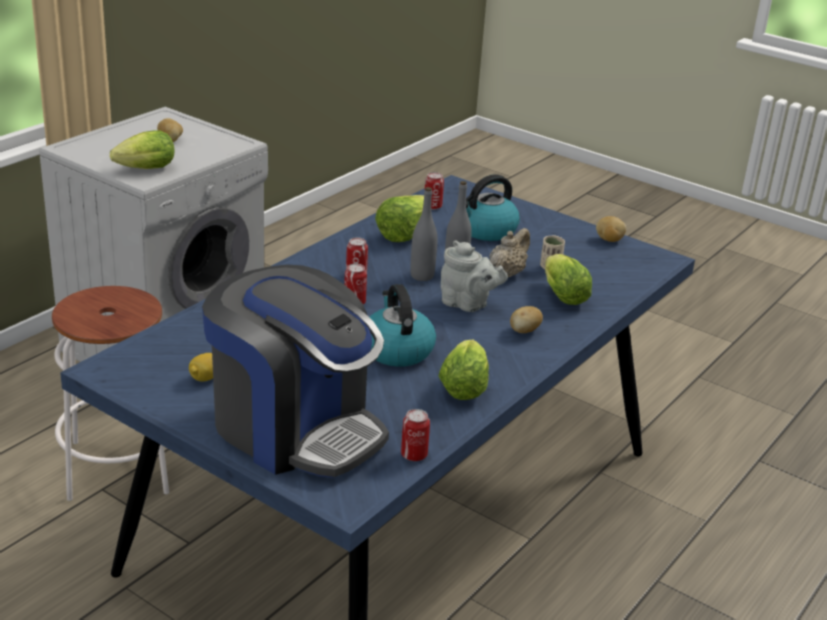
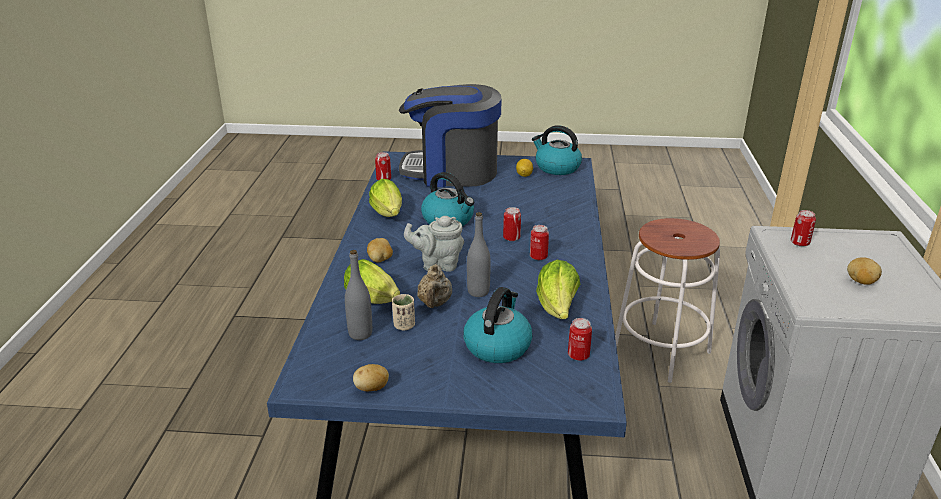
camera: 150 degrees right, 0 degrees up
(140, 373) = (556, 167): none -> kettle
(142, 169) = (799, 243): lettuce -> can
(422, 276) = (495, 275): grey bottle -> grey bottle (360, 334)

